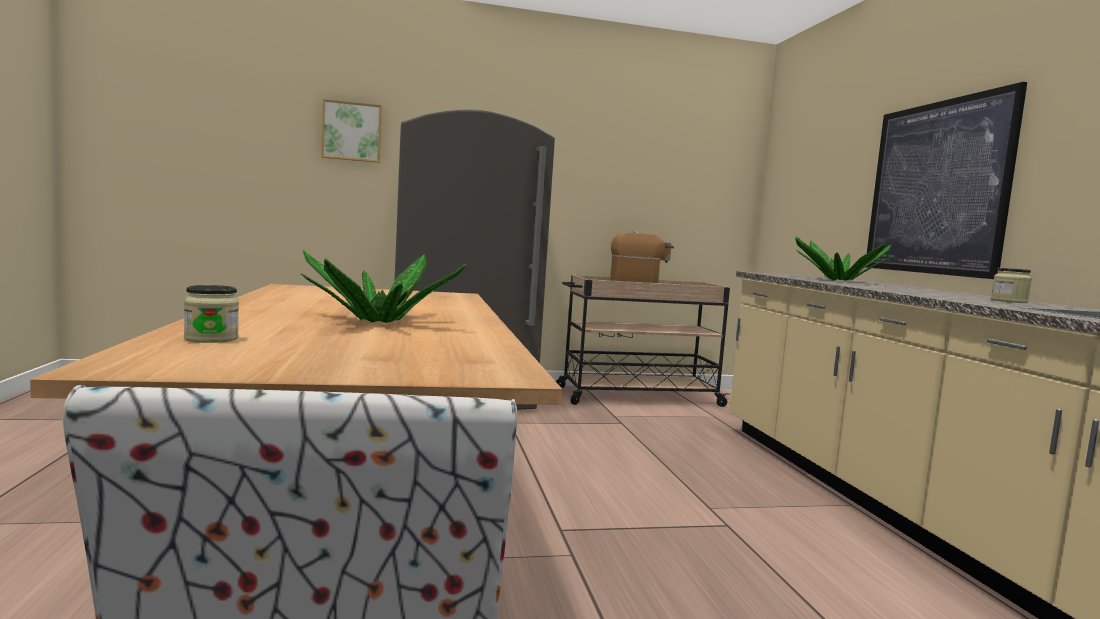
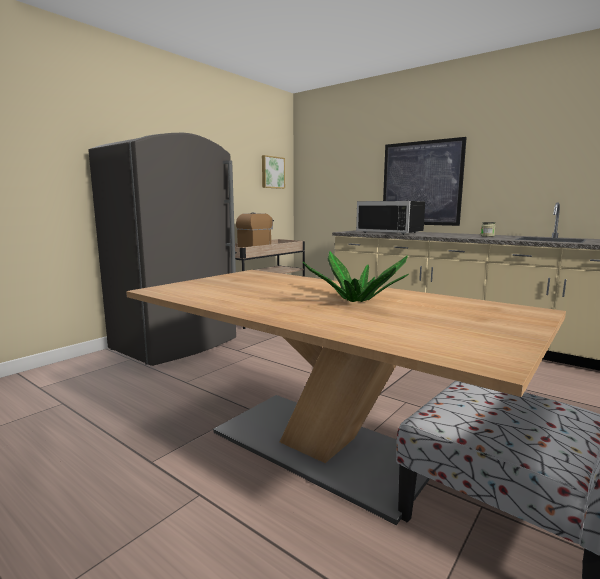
camera: 40 degrees left, 5 degrees up
(211, 338) = (395, 335): jar -> none
(352, 131) = (38, 143): picture -> picture (272, 172)
(839, 281) = (392, 232): potted plant -> black microwave

